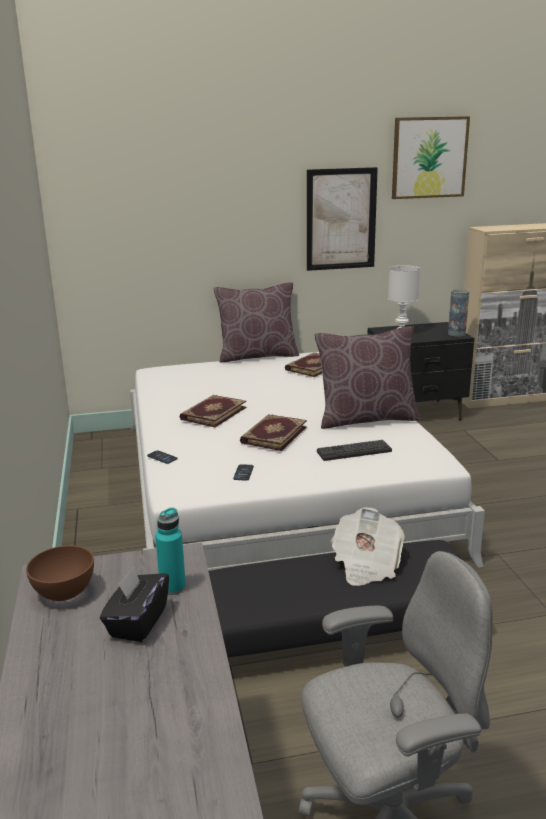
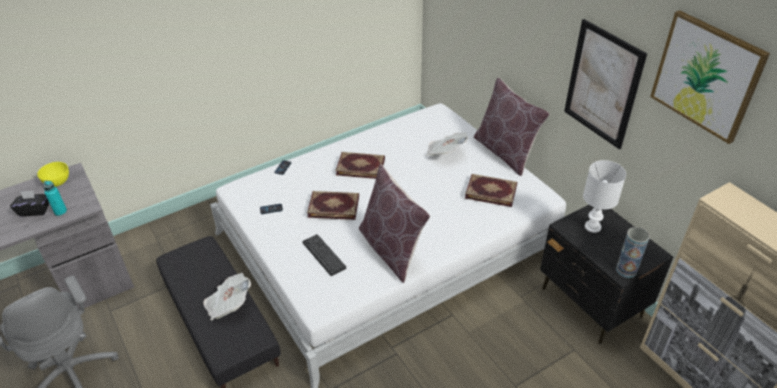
camera: 70 degrees right, 20 degrees up
(65, 592) = (57, 182): brown bowl -> yellow bowl
(231, 376) = (445, 153): none -> newspaper

